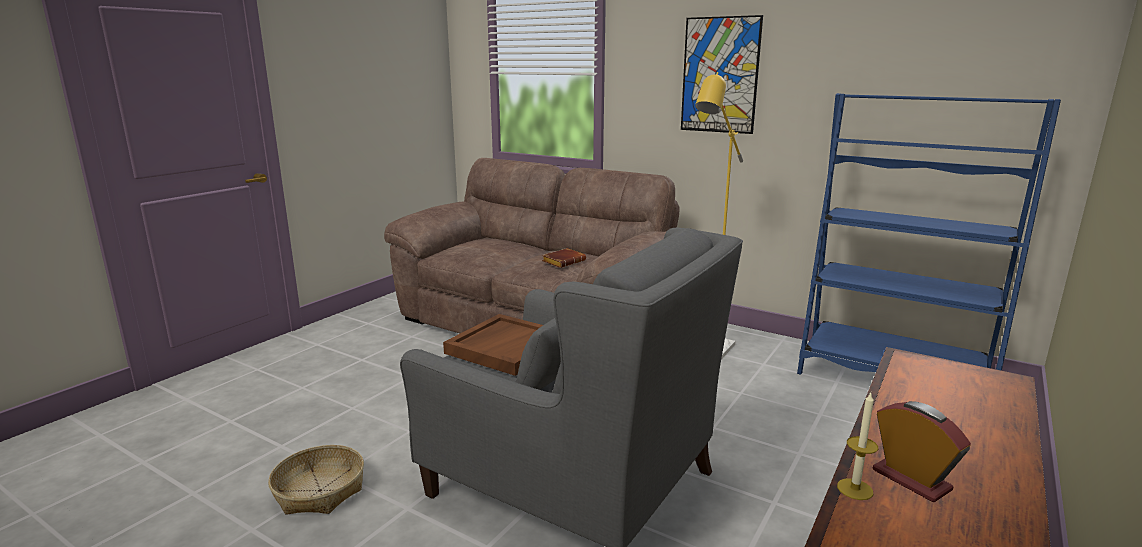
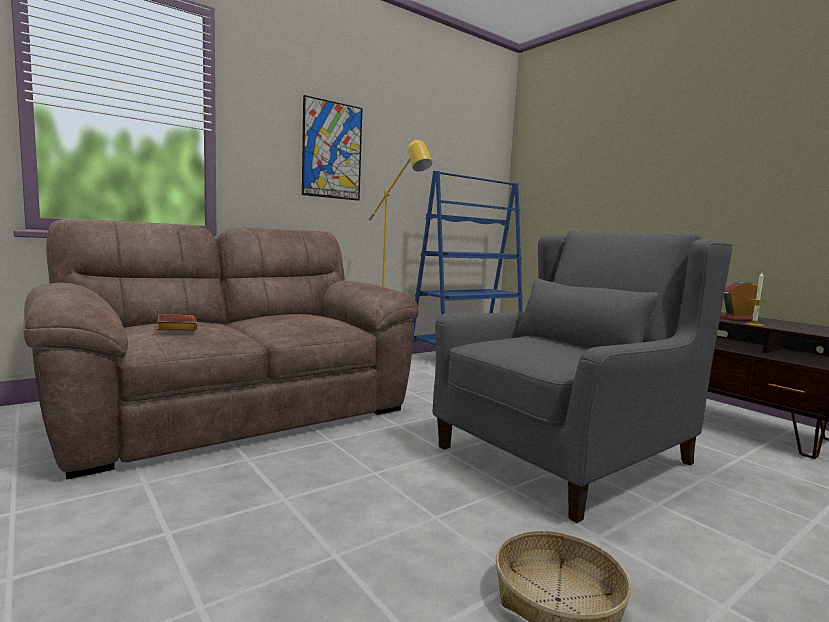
camera: 70 degrees left, 10 degrees down
(506, 347) = (537, 349): brown tray -> none
(564, 261) = (307, 317): brown book -> brown book (175, 327)

